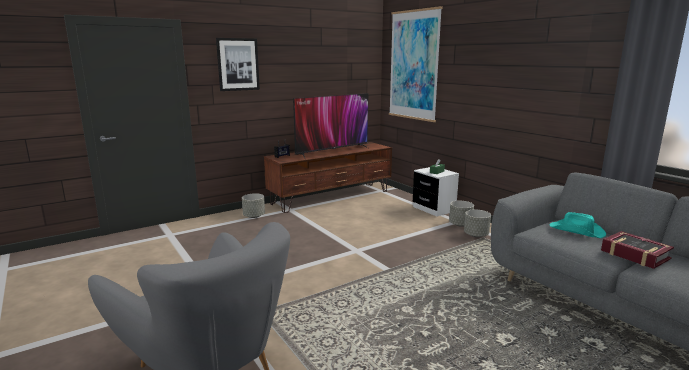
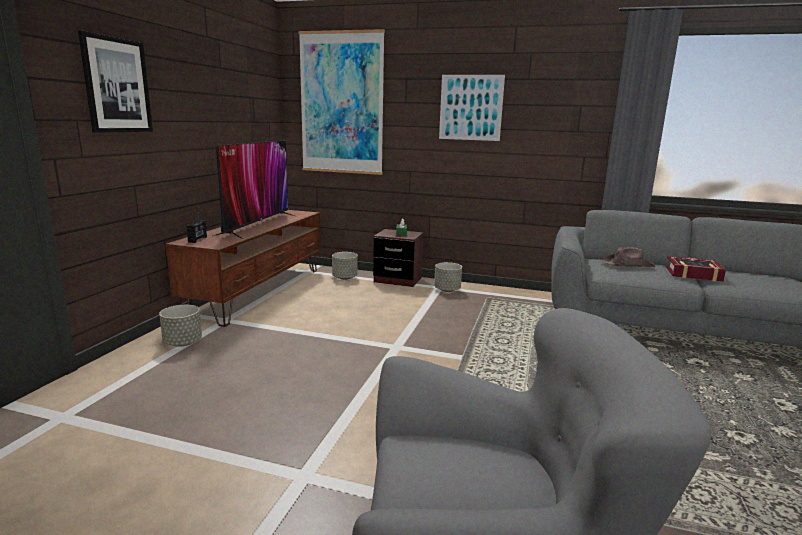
camera: 40 degrees left, 0 degrees up
(434, 209) = (397, 280): white nightstand -> brown nightstand
(476, 235) = (476, 297): grey planter -> grey planter (345, 278)
(498, 69) = (471, 107): none -> picture
(577, 231) = (628, 264): turquoise hat -> brown hat

